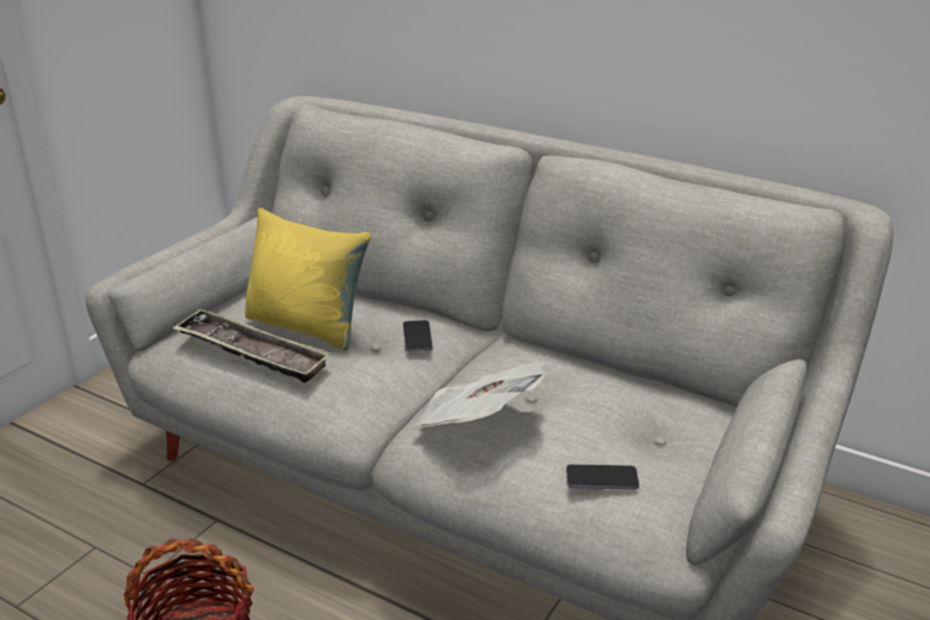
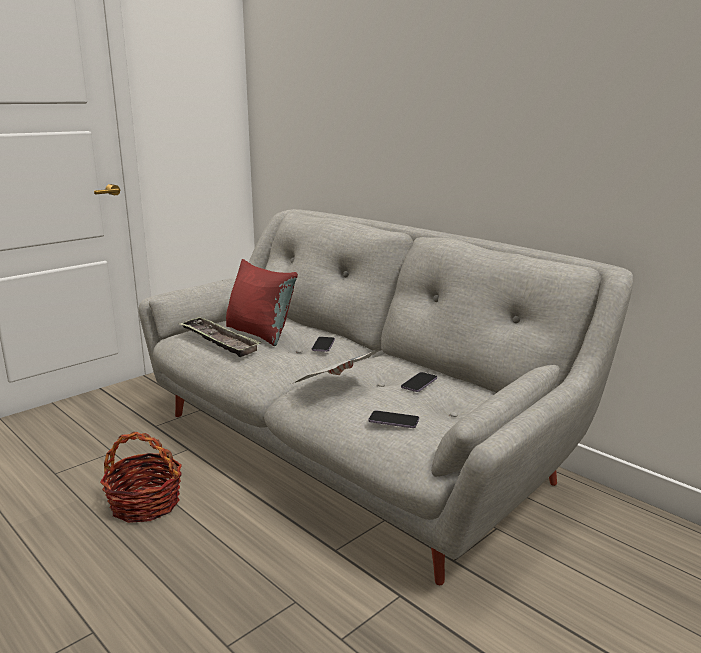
camera: 15 degrees right, 10 degrees down
(307, 326) = (260, 333): yellow pillow -> red pillow
(600, 399) = (419, 383): none -> phone

